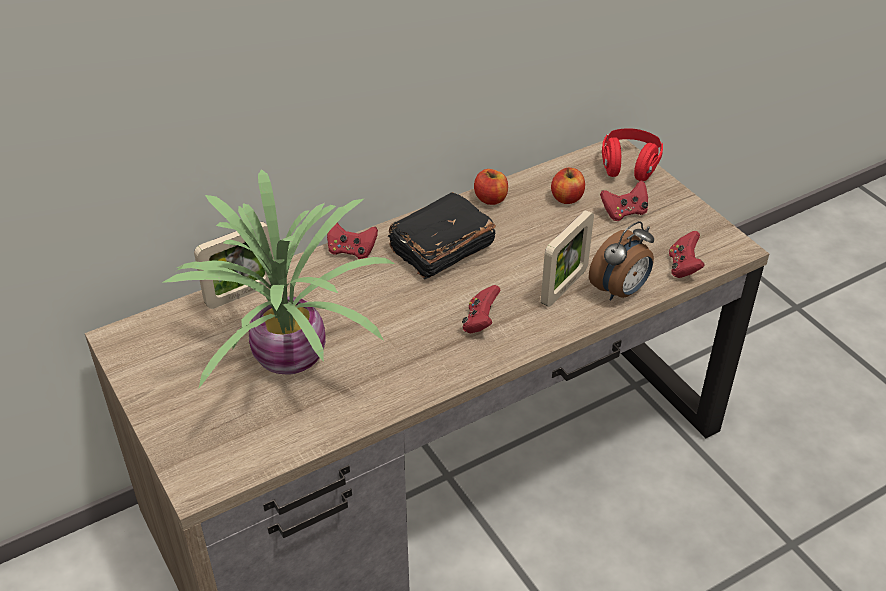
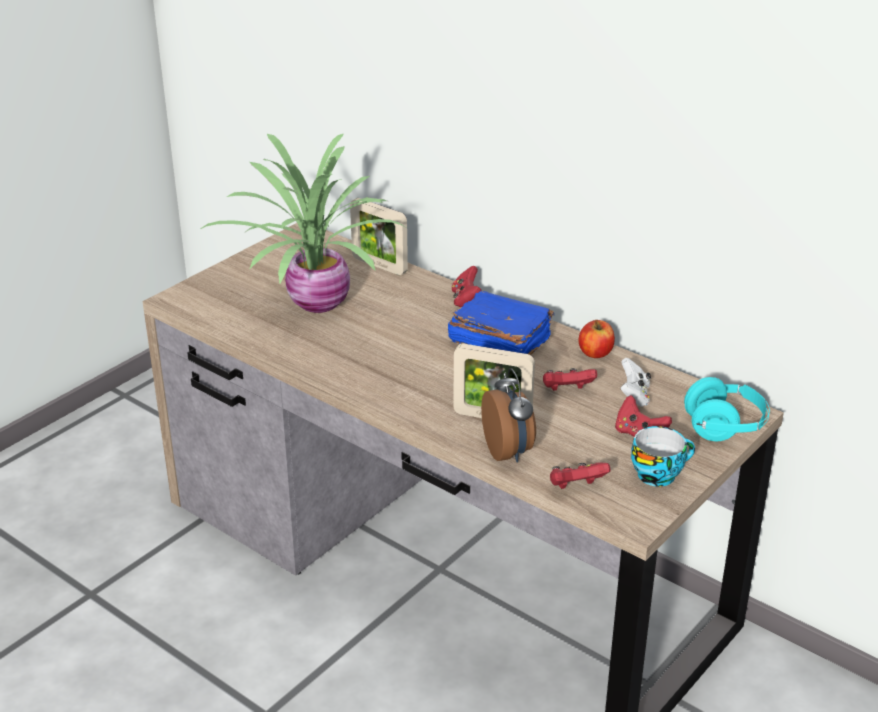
camera: 70 degrees right, 10 degrees down
(440, 249) = (499, 341): black book -> blue book
(480, 322) = (414, 380): red game controller -> red game controller (567, 390)
(567, 198) = (634, 396): apple -> white game controller
(620, 291) = (509, 451): alarm clock -> alarm clock turned 135 degrees counterclockwise
(629, 167) = (725, 427): red headphones -> turquoise headphones
(679, 219) = (658, 474): none -> cup

